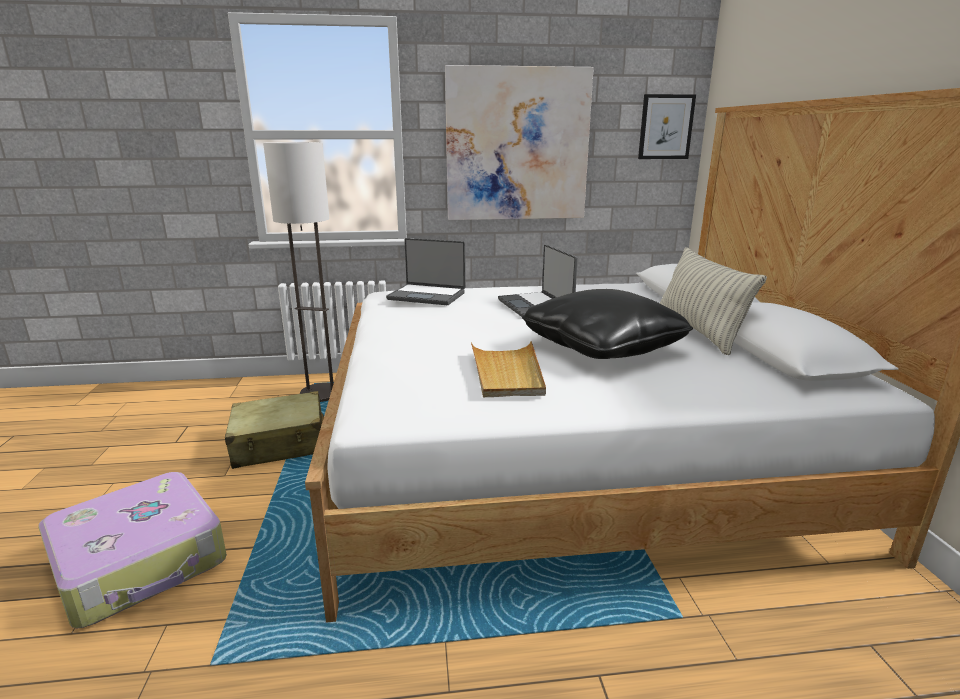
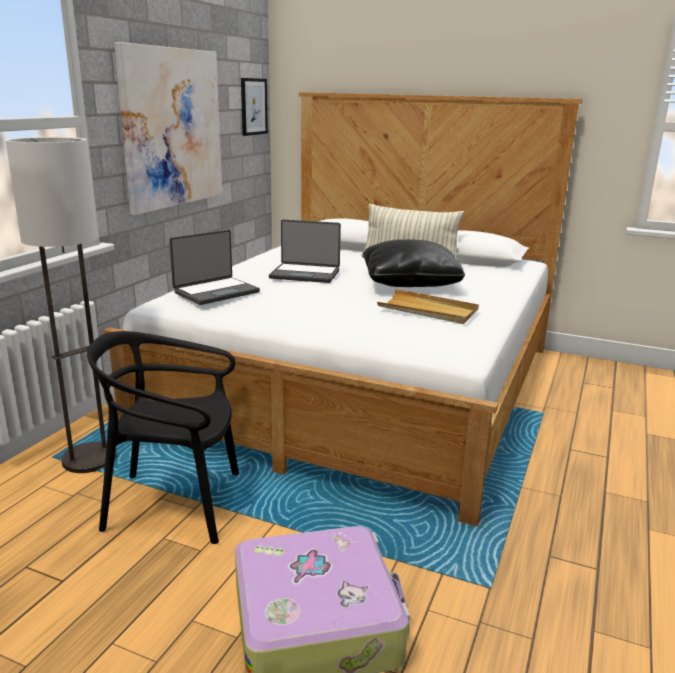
camera: 60 degrees left, 0 degrees up
(280, 443) = (175, 504): beige suitcase -> black chair

